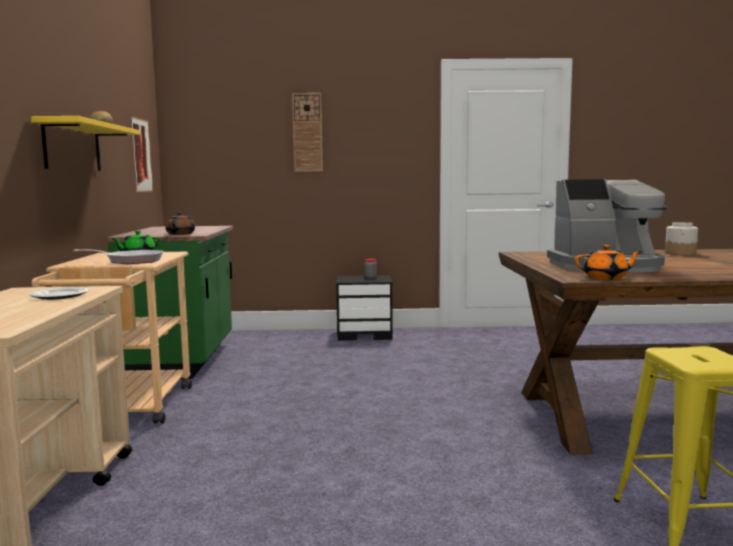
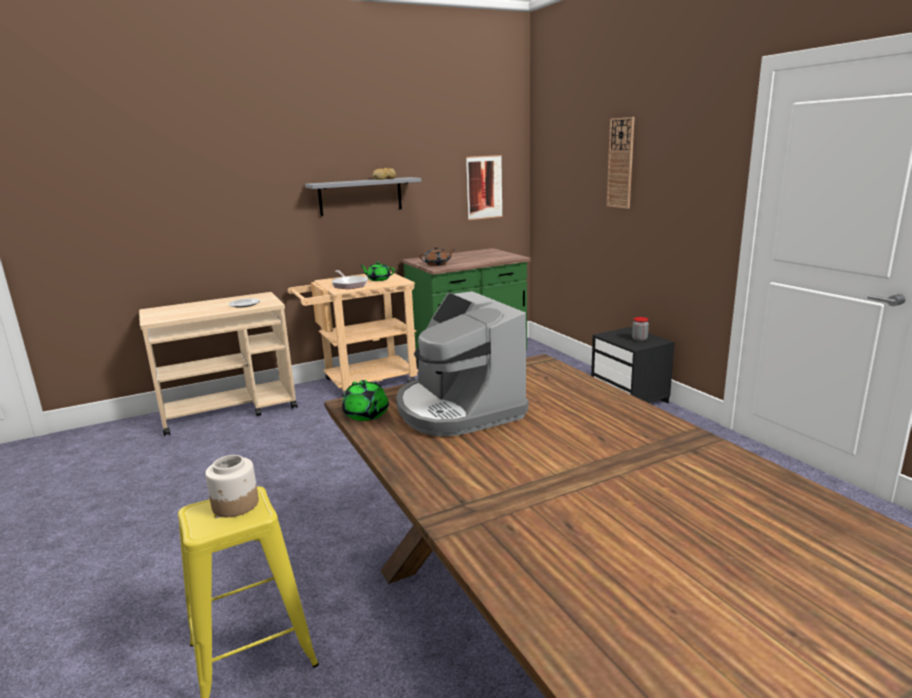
camera: 65 degrees right, 10 degrees up
(72, 147) = (360, 196): yellow shelf -> grey shelf
(606, 277) = (366, 415): orange teapot -> green teapot
(680, 253) = (657, 443): jar -> jar (235, 505)

